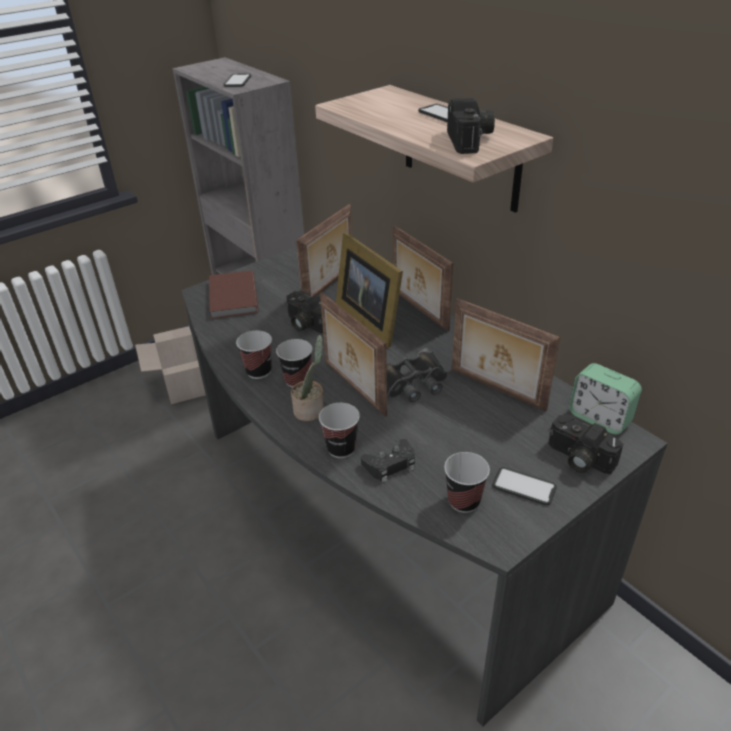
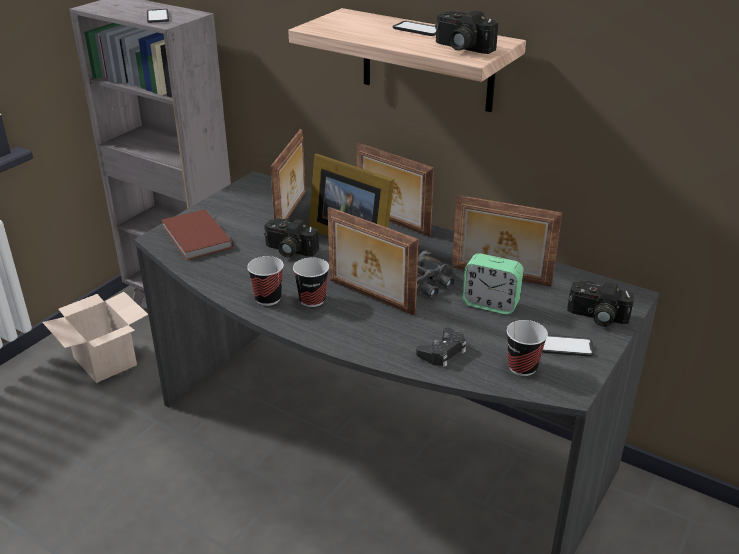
camera: 20 degrees left, 5 degrees down
(311, 410) = (341, 322): potted plant -> none
(341, 448) = (390, 348): cup -> none
(470, 140) = (461, 48): camera -> camera turned 150 degrees clockwise
(599, 418) = (597, 284): alarm clock -> alarm clock (490, 304)

